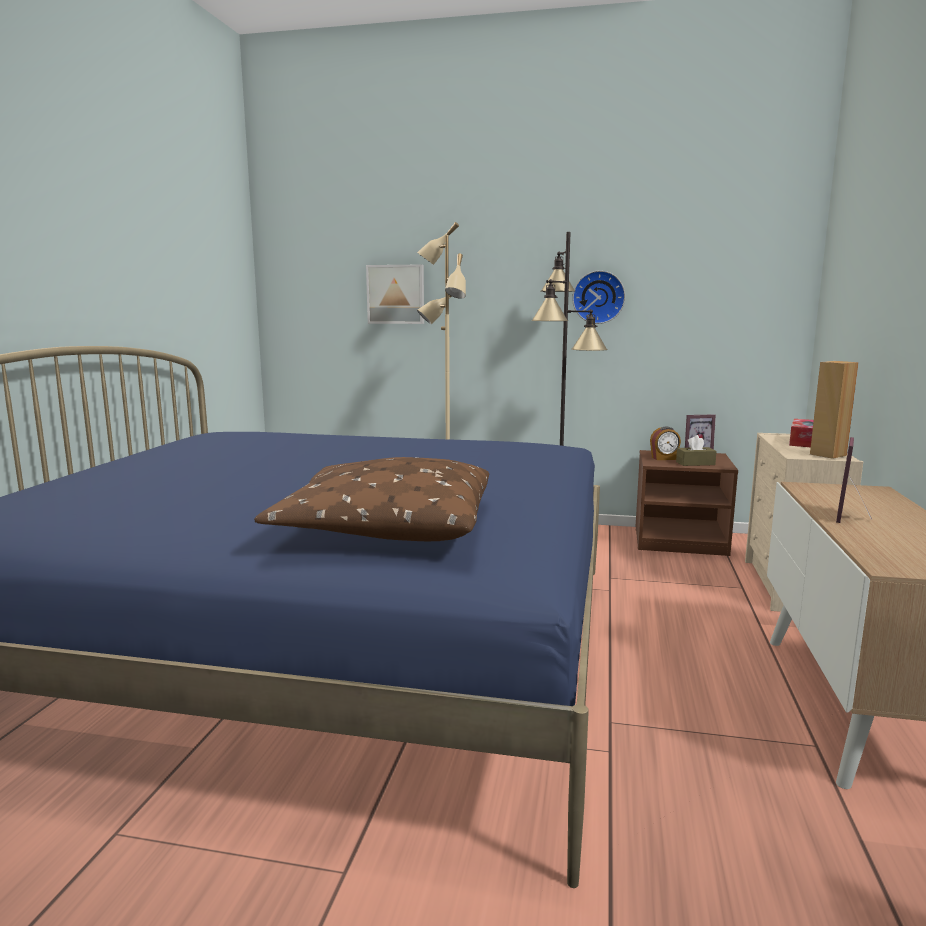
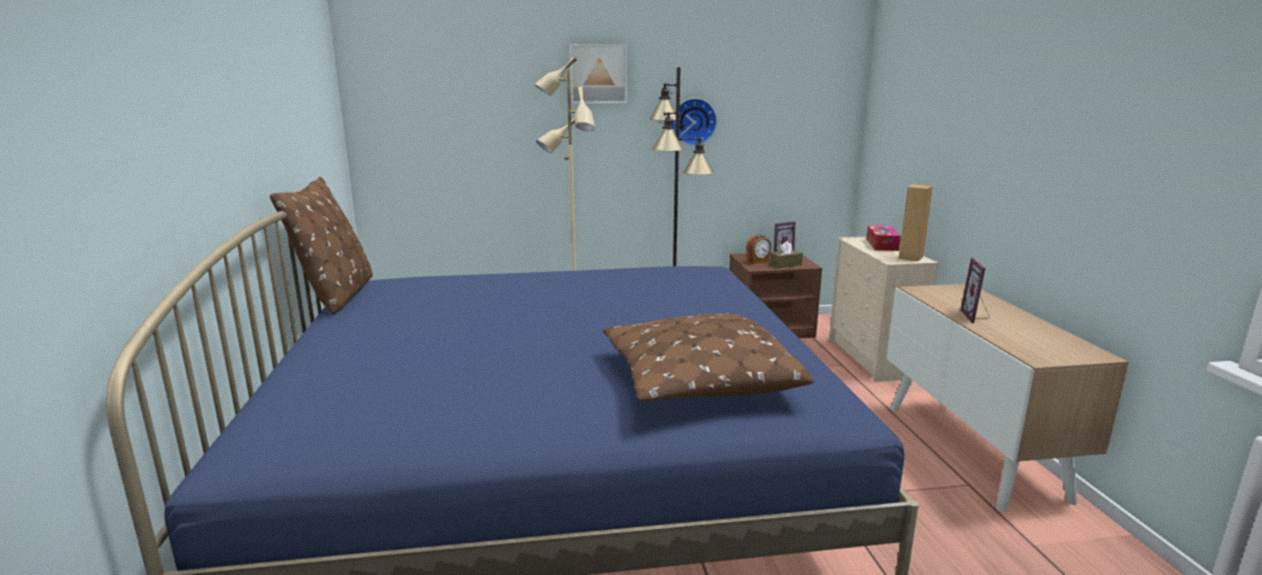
camera: 20 degrees left, 5 degrees up
(176, 438) = (337, 295): none -> brown pillow
(396, 294) = (501, 121): picture -> picture (598, 74)

